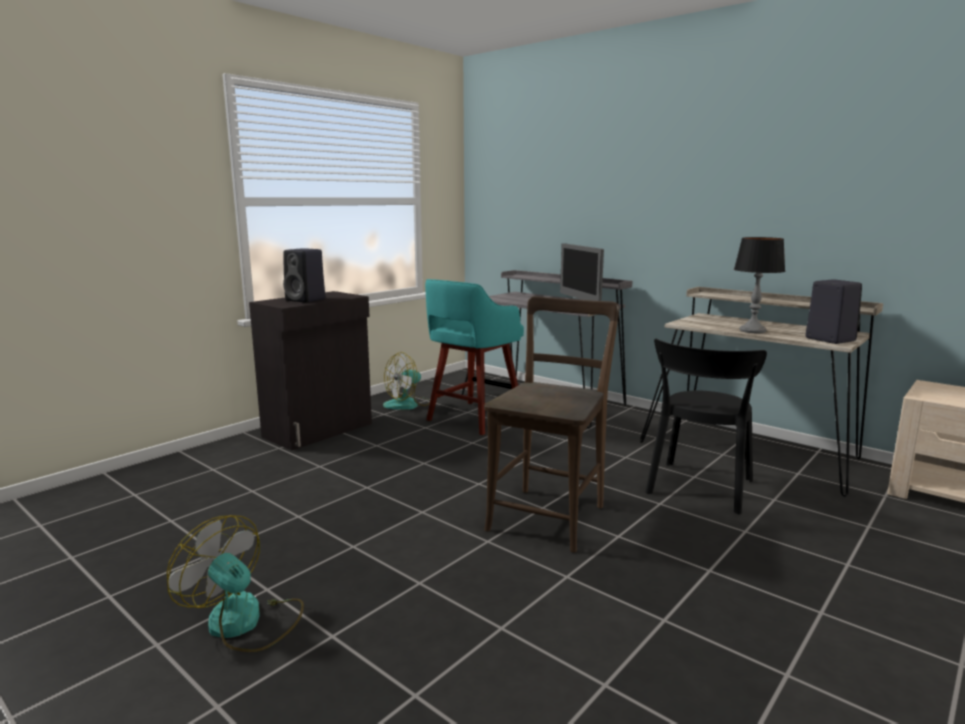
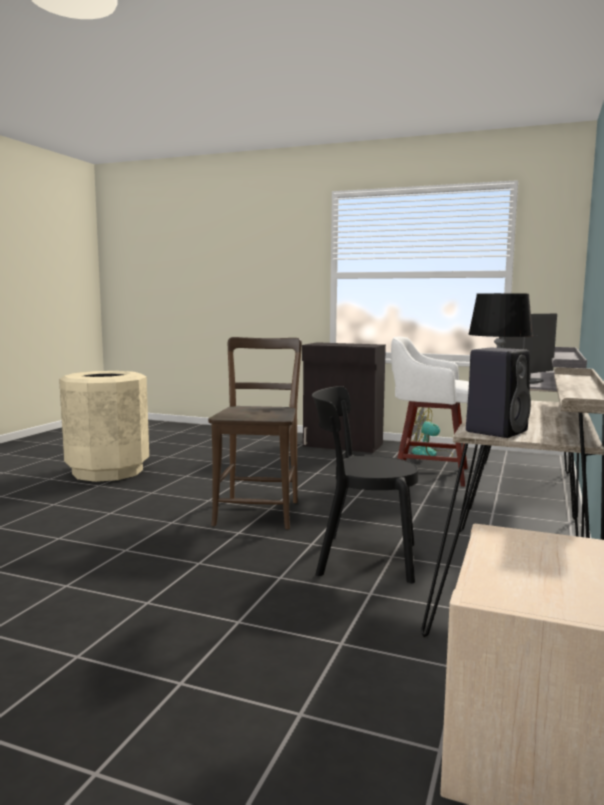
camera: 70 degrees right, 5 degrees down
(245, 623) = (107, 471): fan -> beige trash can
(306, 300) = (338, 344): black speaker -> none
(473, 418) = (428, 473): turquoise stool -> white stool
(549, 515) = (258, 511): brown chair -> brown chair turned 90 degrees counterclockwise

